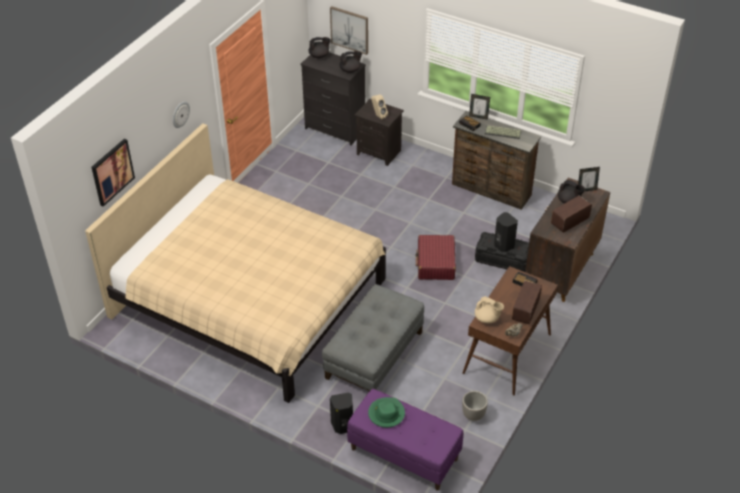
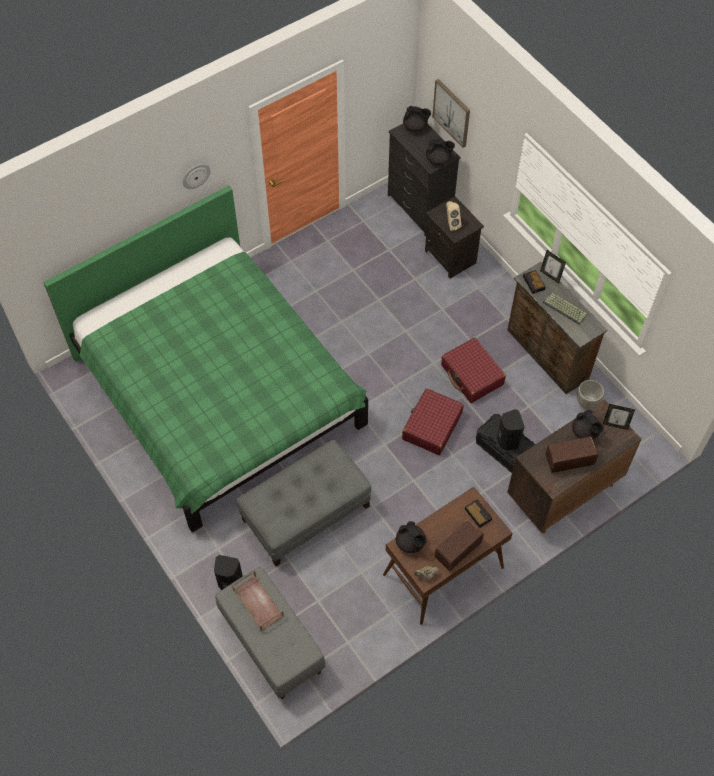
camera: 25 degrees right, 15 degrees up
(112, 172) = (87, 228): picture -> none
(249, 299) = (217, 392): beige bed -> green bed
(386, 413) = (257, 603): green hat -> brown tray
(403, 454) = (271, 642): purple bench -> grey bench
(444, 221) = (472, 375): none -> red suitcase
(473, 415) = (365, 629): planter -> planter (587, 403)
(487, 318) = (410, 543): beige teapot -> black teapot

